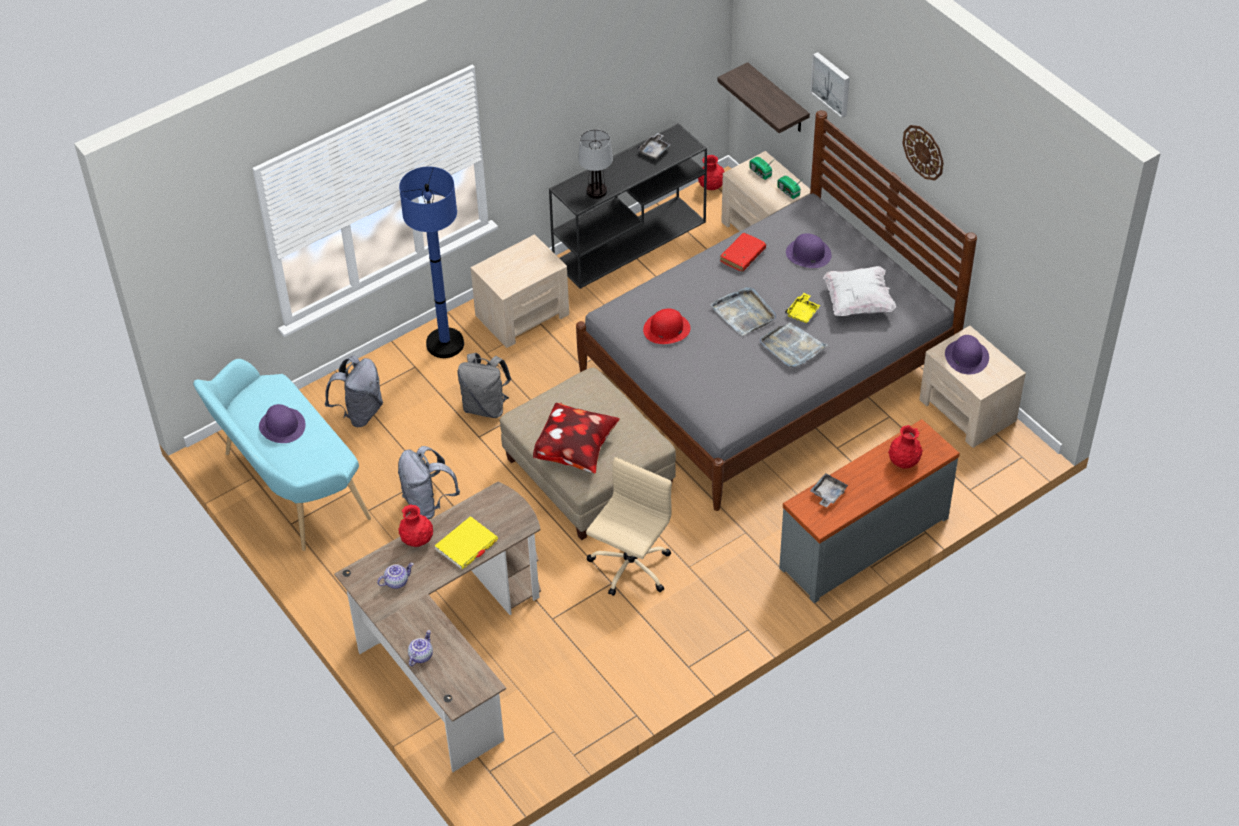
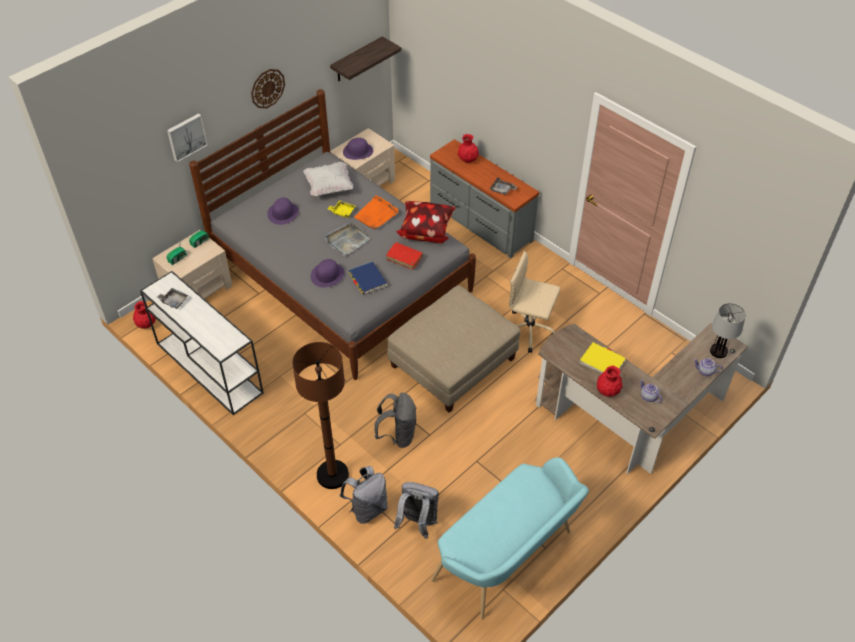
camera: 100 degrees left, 0 degrees up
(282, 426) = (501, 523): purple hat -> purple hat (327, 275)
(428, 503) = (502, 456): grey backpack -> grey backpack (367, 509)
(445, 344) = (332, 475): blue floor lamp -> brown floor lamp
(523, 314) = (294, 426): beige nightstand -> none
(577, 451) = (477, 332): pillow -> pillow (425, 231)
(596, 191) = (223, 331): table lamp -> table lamp (718, 351)
(631, 241) = (208, 367): black console table -> white console table
(666, 329) = (367, 279): red hat -> blue book
(742, 256) = (287, 246): red book -> red book (404, 258)
(777, 99) = (146, 210): shelf -> shelf (357, 60)
(792, 347) = (376, 214): grey tray -> orange tray

